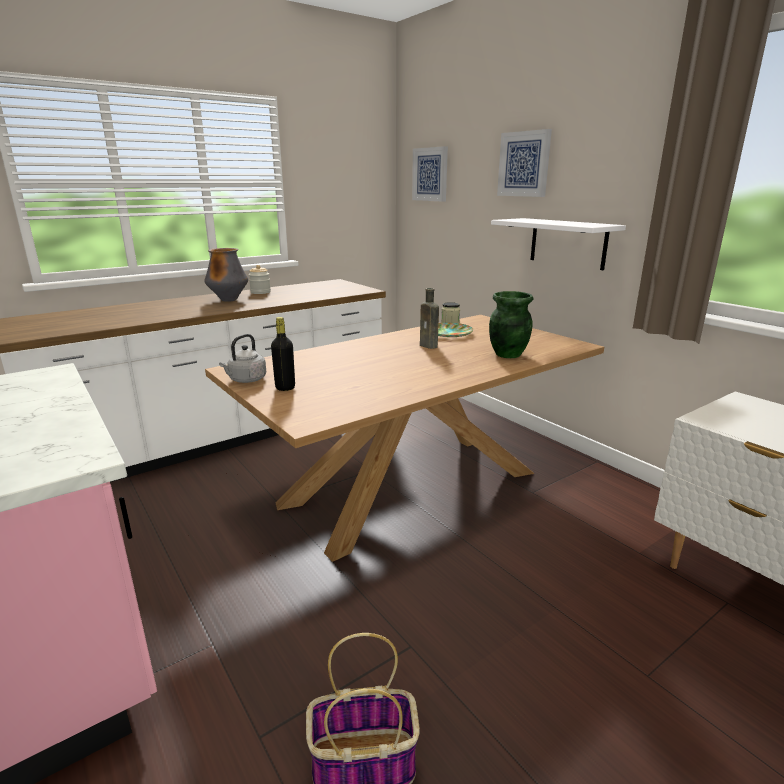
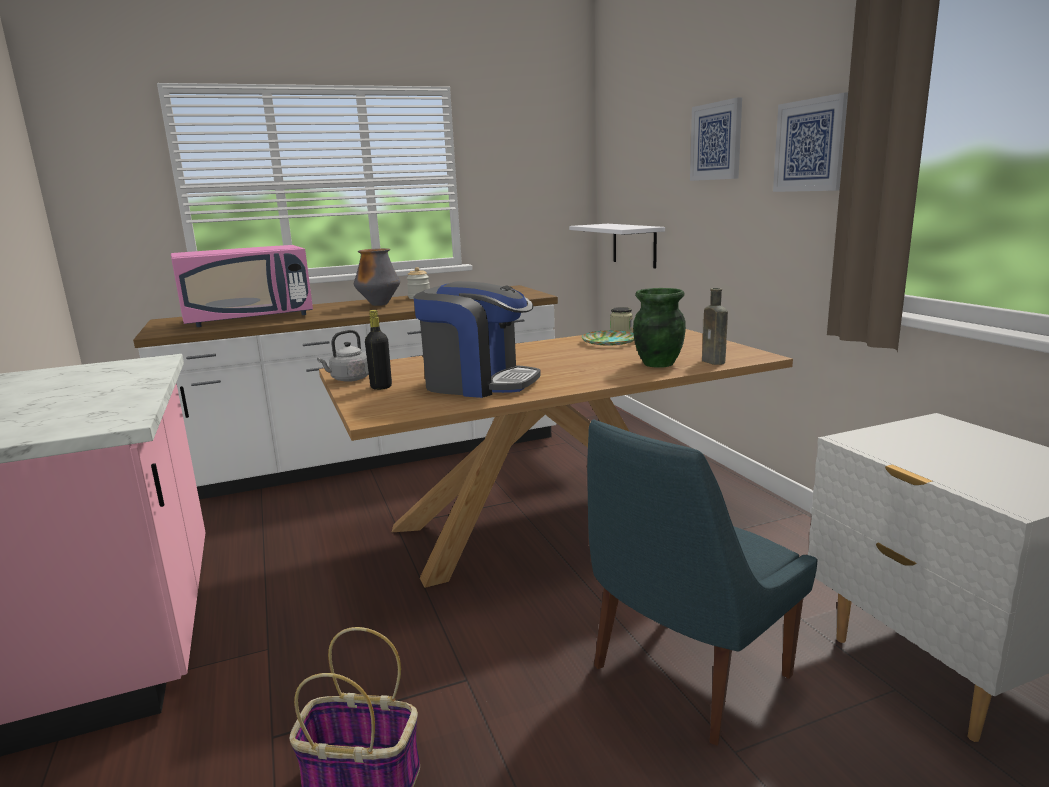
camera: 15 degrees right, 5 degrees down
(108, 317) = (249, 319): none -> pink microwave
(373, 380) = (478, 383): none -> coffee machine
(429, 346) = (573, 354): brown bottle -> brown bottle (714, 362)
(430, 174) = (627, 161): picture -> picture (811, 145)
(567, 243) = (763, 233): white shelf -> white shelf (634, 245)
(580, 613) = (685, 675): none -> blue chair

